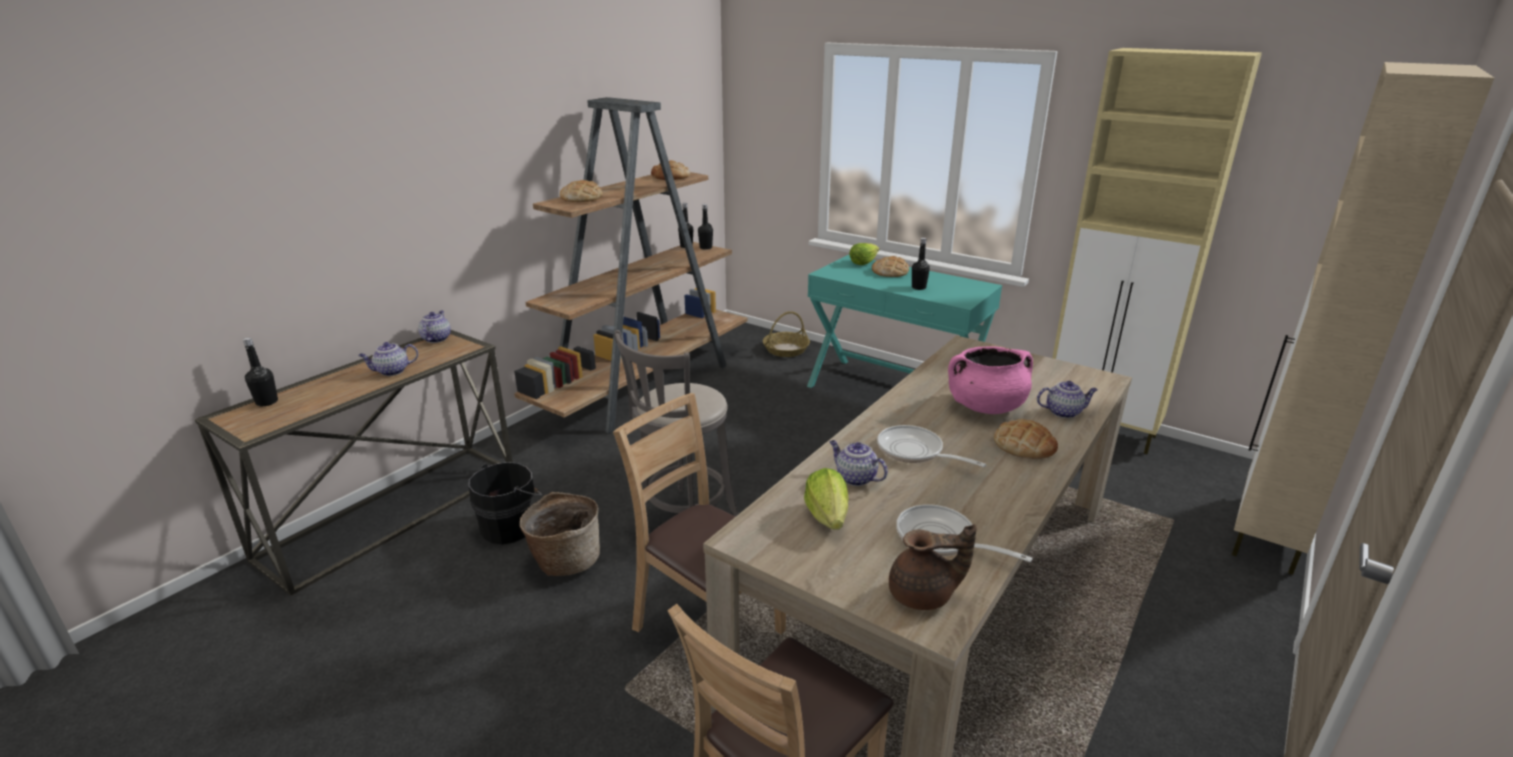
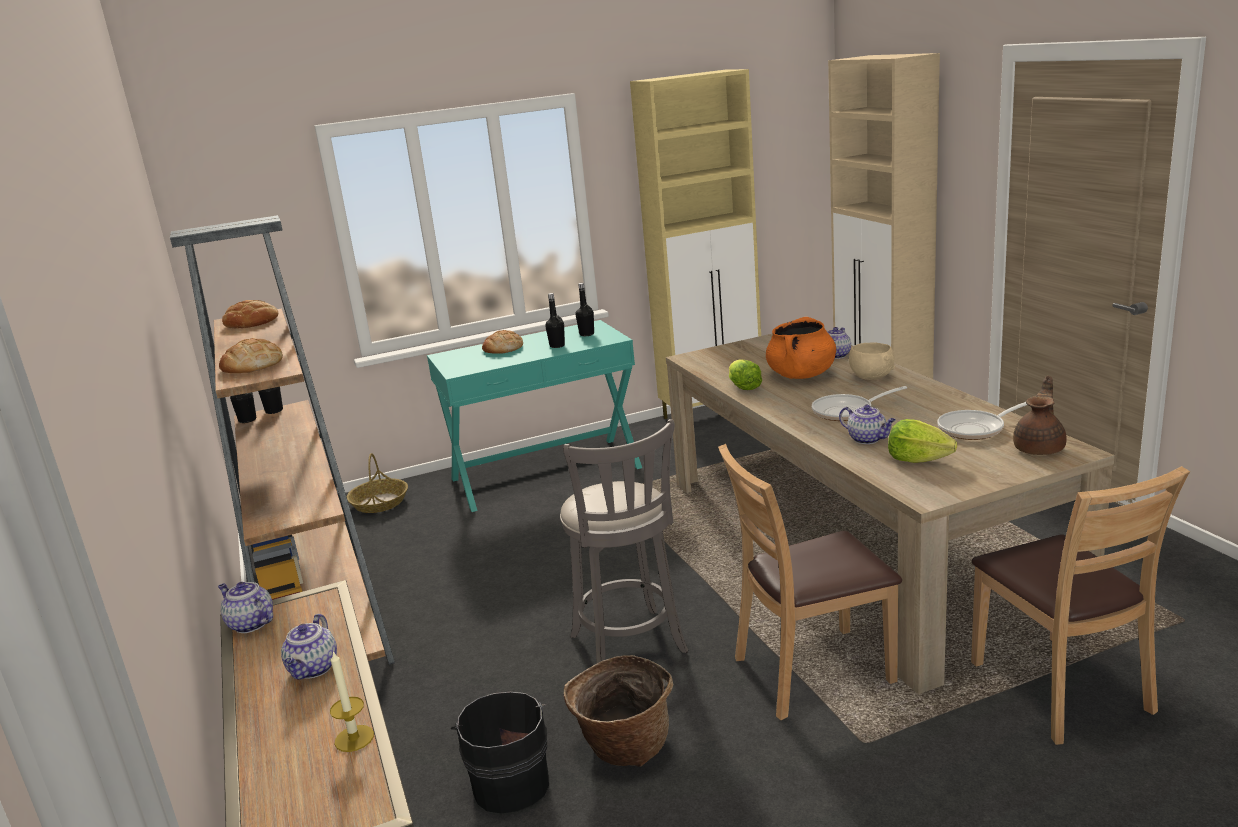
camera: 55 degrees left, 5 degrees down
(267, 402) = (268, 797): black bottle -> black bottle (586, 334)
(320, 405) = (354, 738): none -> candle
(855, 478) = (868, 439): teapot -> teapot turned 120 degrees counterclockwise
(863, 262) = (460, 353): lettuce -> lettuce (743, 386)
(985, 407) = (801, 375): pink cooking pot -> orange cooking pot
(1024, 445) = (871, 377): bread -> beige bowl

